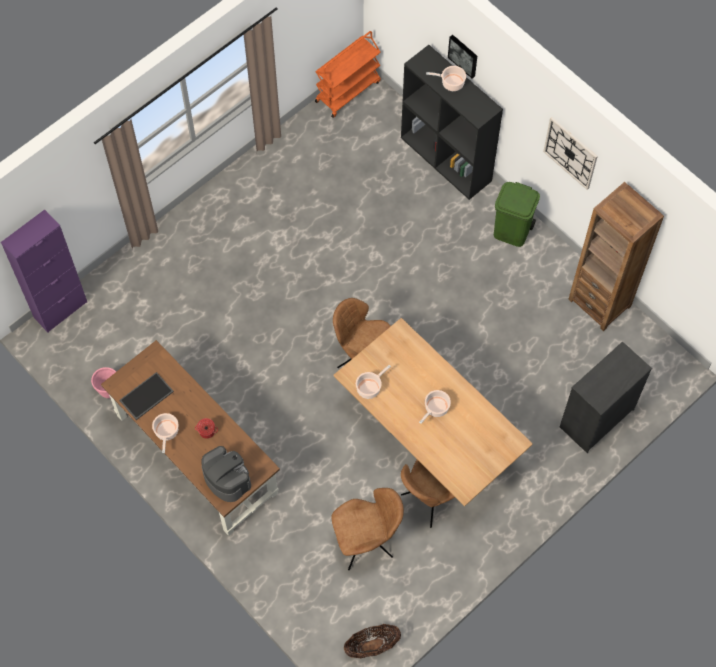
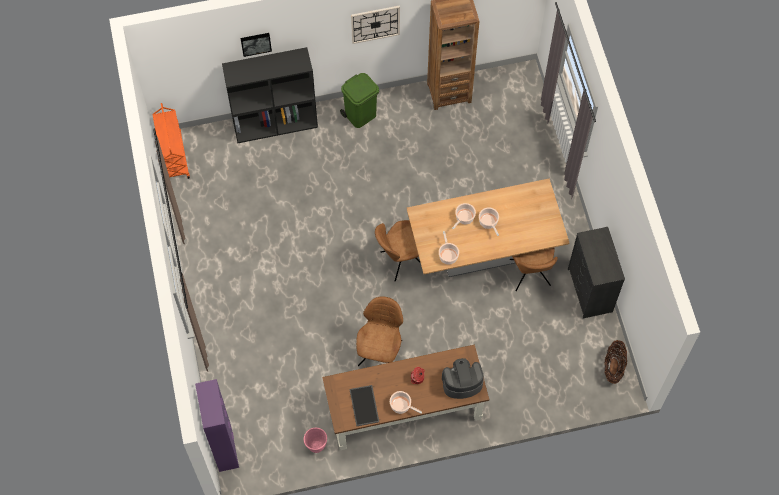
camera: 60 degrees left, 0 degrees up
(366, 542) = (537, 331): brown chair -> brown chair (380, 351)
(451, 83) = (264, 66): cooking pot -> cooking pot (464, 218)
(596, 418) = (531, 142): black dresser -> black dresser (589, 290)

